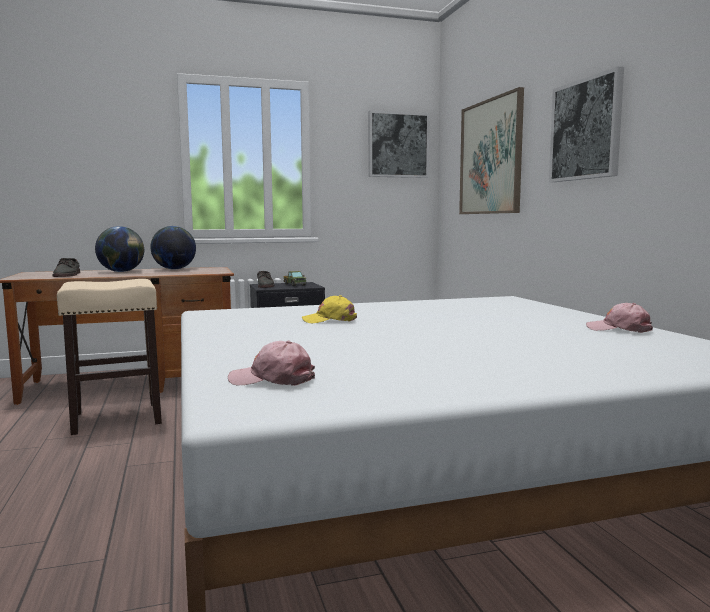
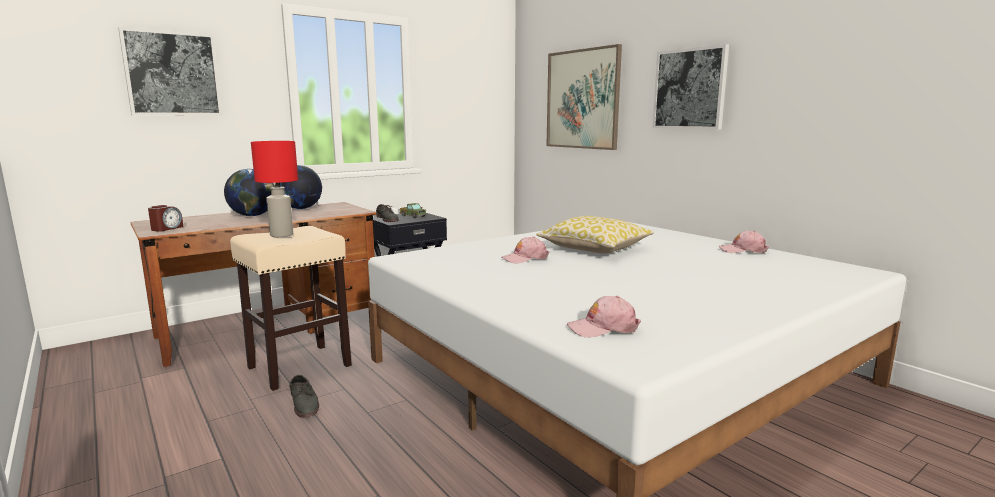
camera: 20 degrees left, 5 degrees up
(32, 276) = (167, 228): none -> alarm clock
(67, 275) = (205, 224): grey shoe -> grey shoe (304, 403)
(104, 283) = (282, 235): none -> red table lamp
(330, 320) = (525, 258): yellow cap -> pink cap
(398, 145) = (483, 80): picture -> picture (172, 74)
(427, 317) = (595, 249): none -> pillow

